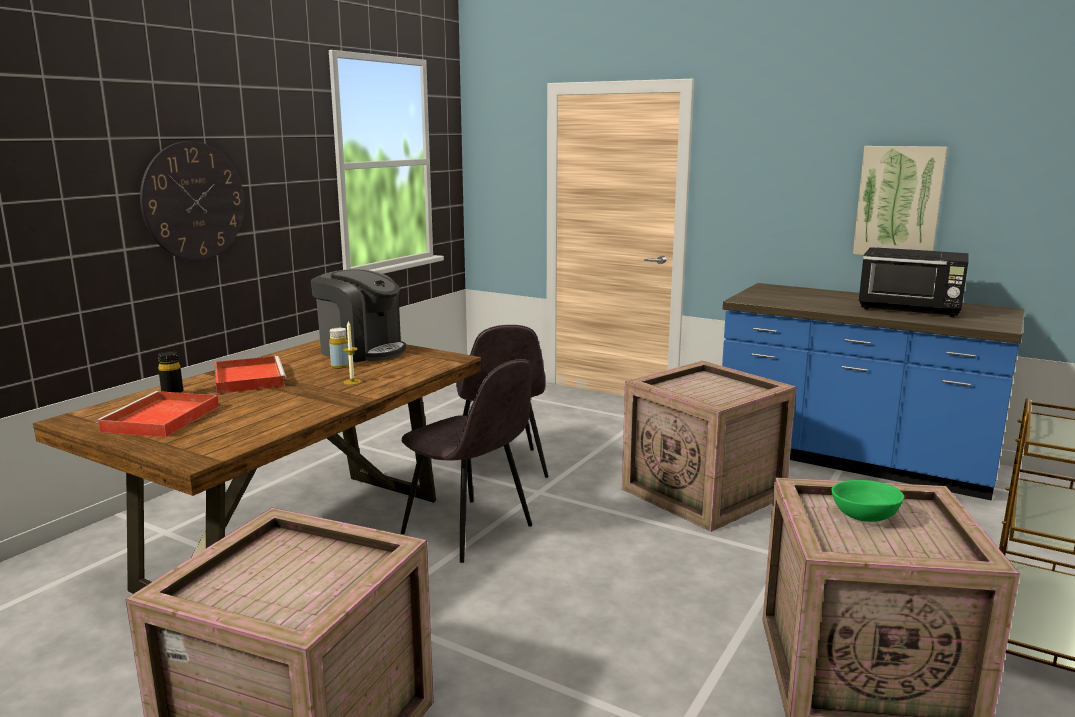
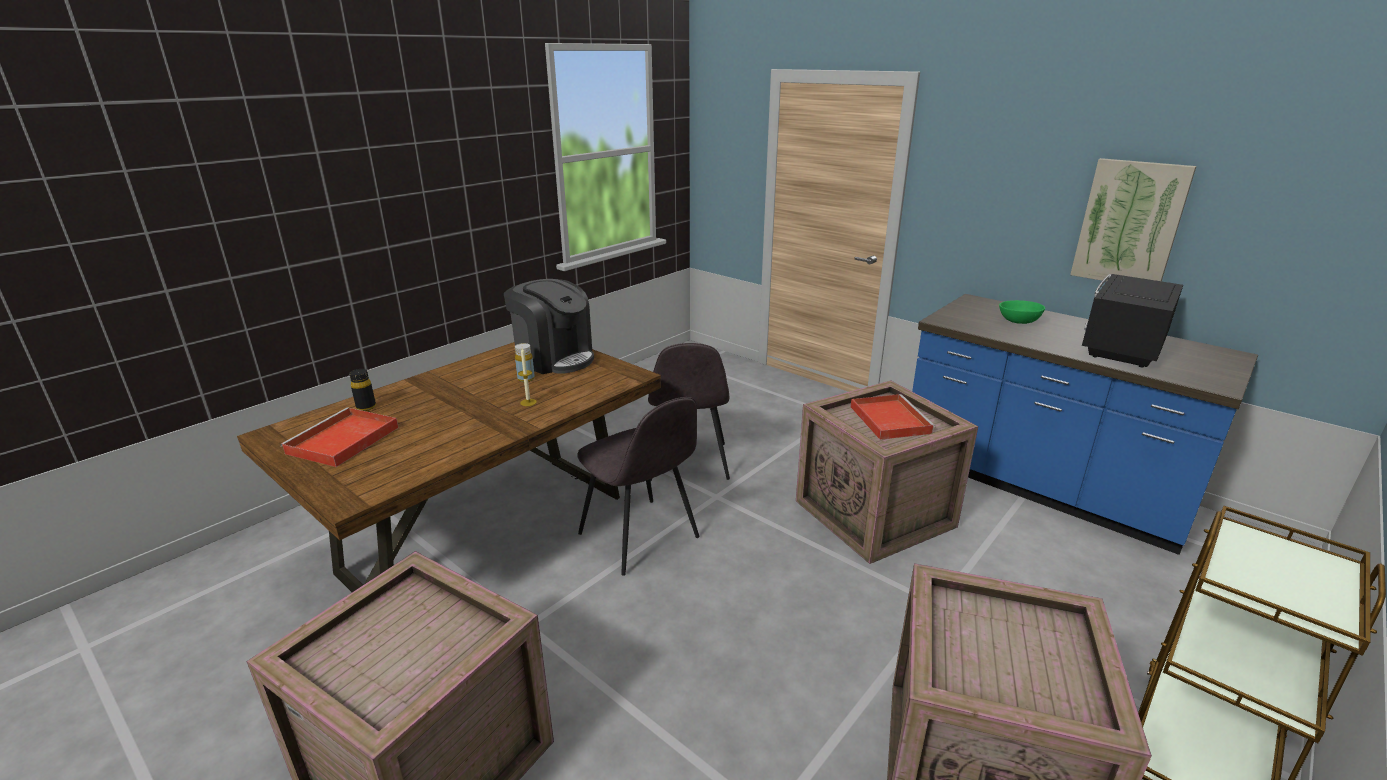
camera: 10 degrees right, 10 degrees up
(194, 201) = (407, 206): wall clock -> none
(248, 378) = (439, 389): red tray -> red tray (888, 419)
(866, 517) = (999, 632): green bowl -> green bowl (1019, 322)
(910, 309) = (1121, 348): black microwave -> black microwave turned 90 degrees clockwise

